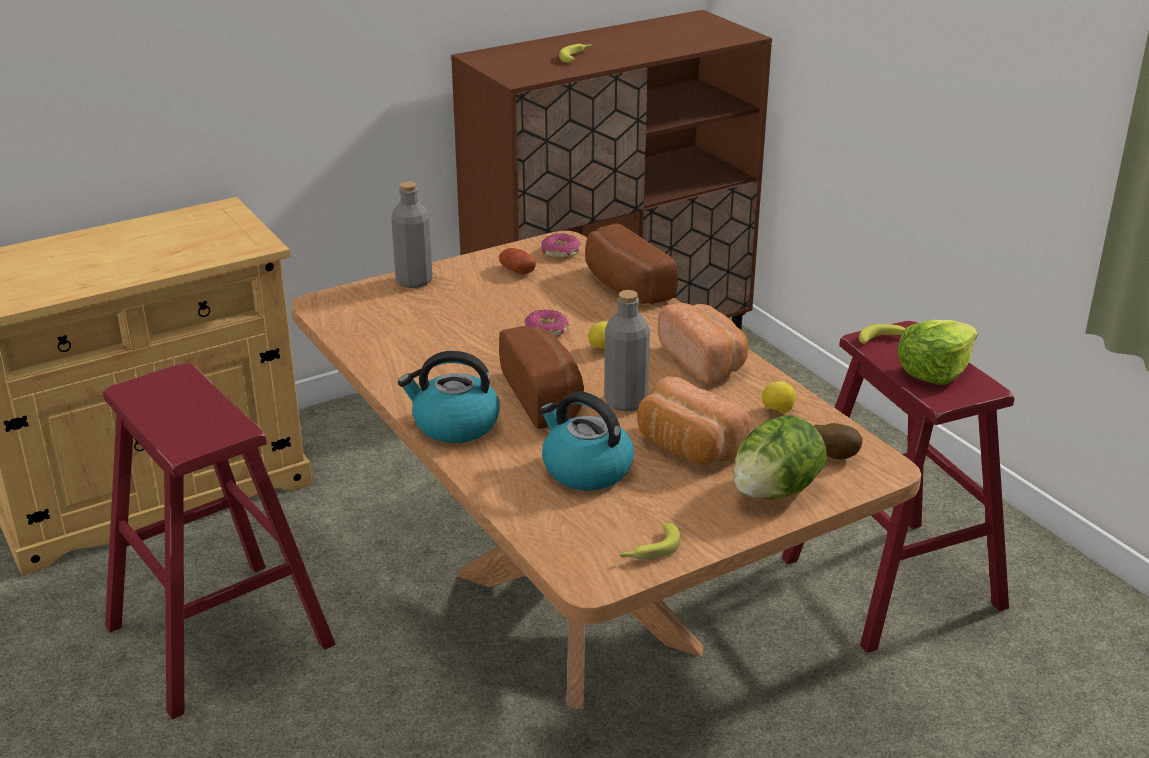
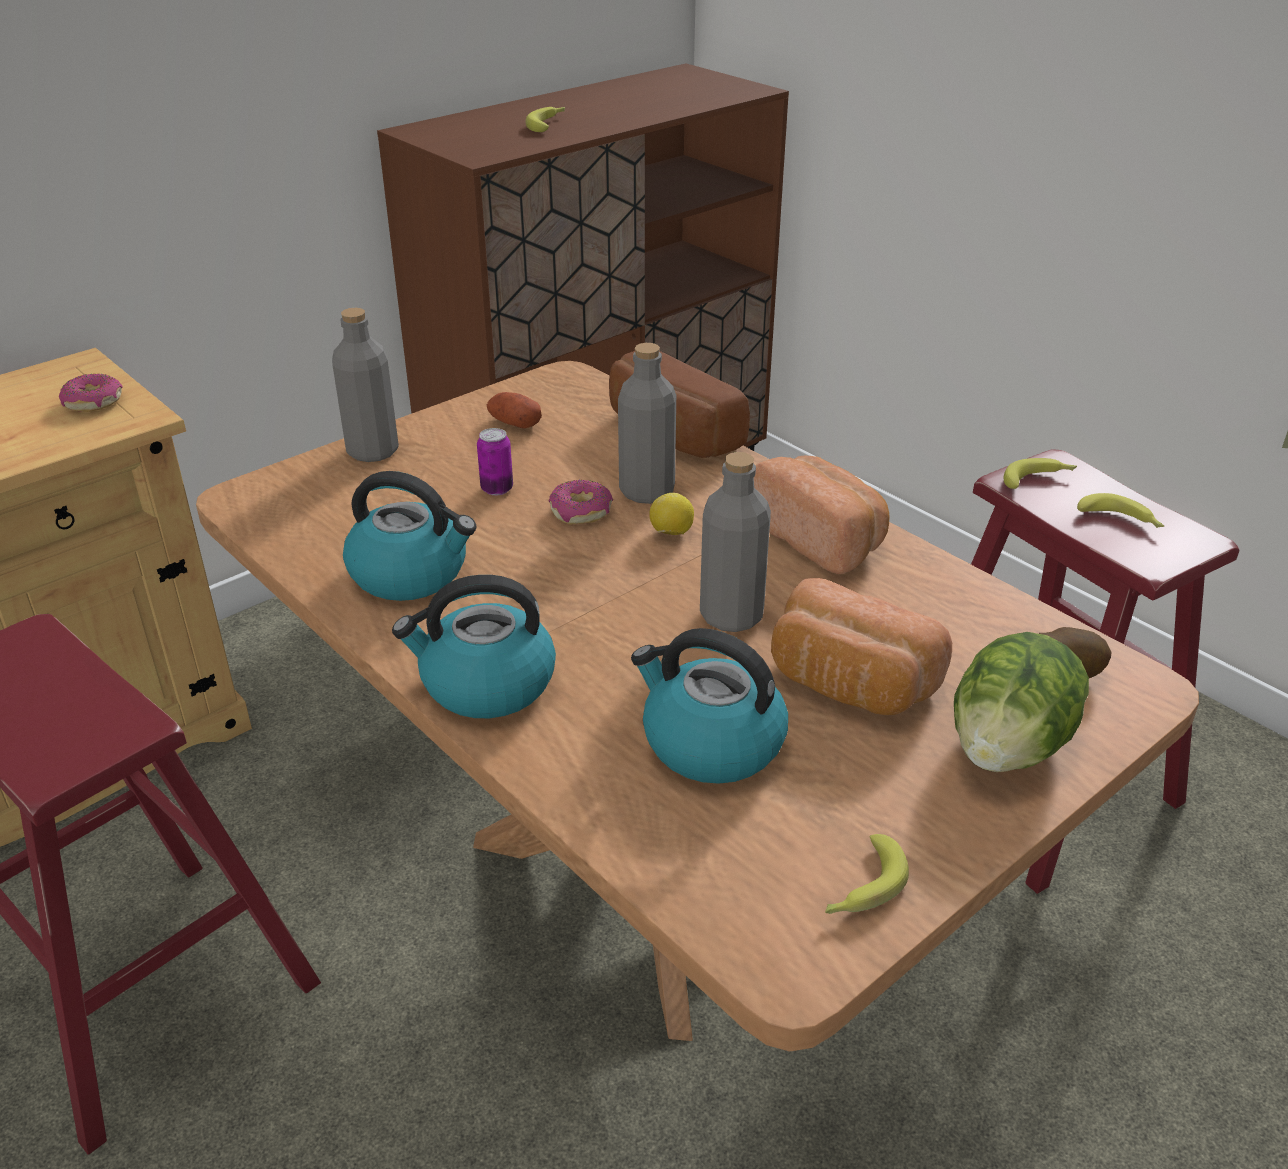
camera: 10 degrees left, 5 degrees up
(422, 358) = (411, 573): none -> kettle
(493, 312) = (497, 489): none -> can
(546, 396) = (612, 618): bread -> none
(561, 252) = (567, 392): donut -> donut (94, 402)
(595, 322) = (647, 491): none -> grey bottle
(777, 411) = (952, 608): lemon -> none
(934, 371) = (1120, 520): lettuce -> banana

